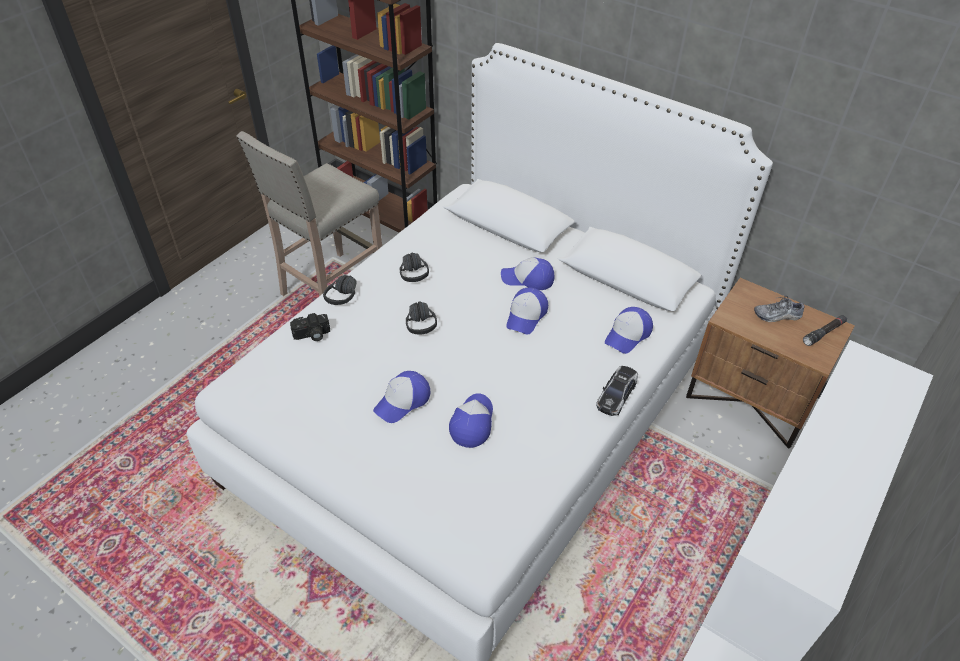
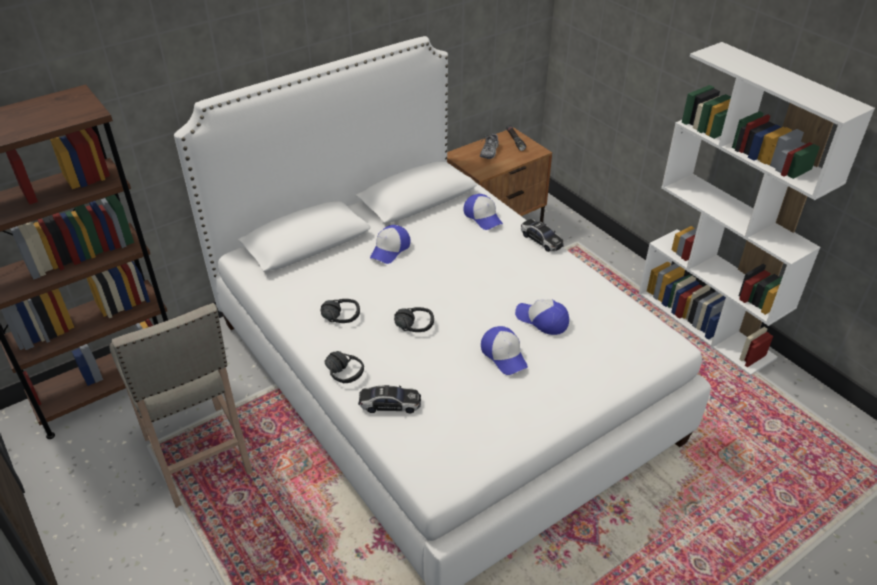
camera: 70 degrees left, 5 degrees down
(312, 335) = (390, 404): camera -> toy car
(526, 316) = (435, 261): cap -> none

